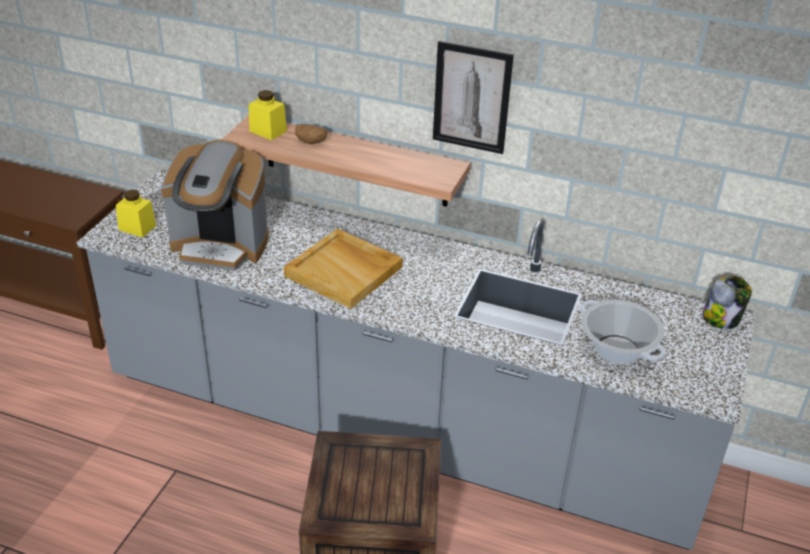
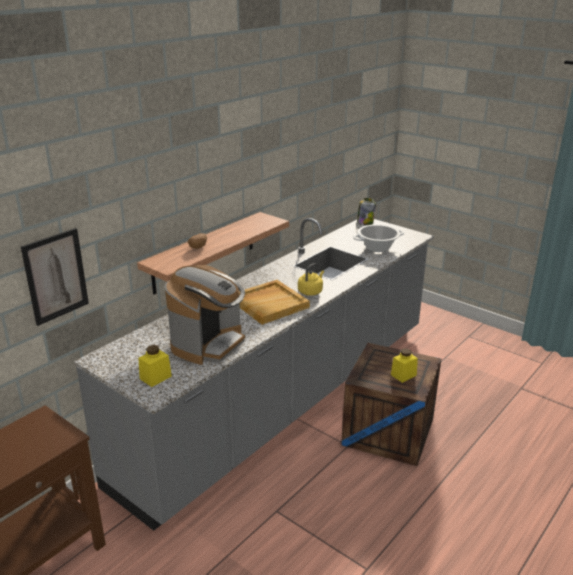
camera: 70 degrees left, 10 degrees down
(268, 131) = (169, 258): yellow jar -> yellow jar (403, 375)
(402, 302) = (311, 291): none -> yellow kettle
(471, 98) = (257, 170): picture -> picture (55, 276)

